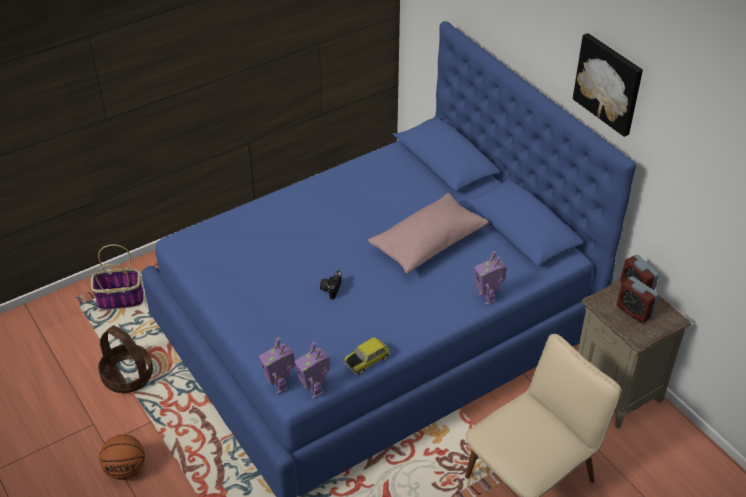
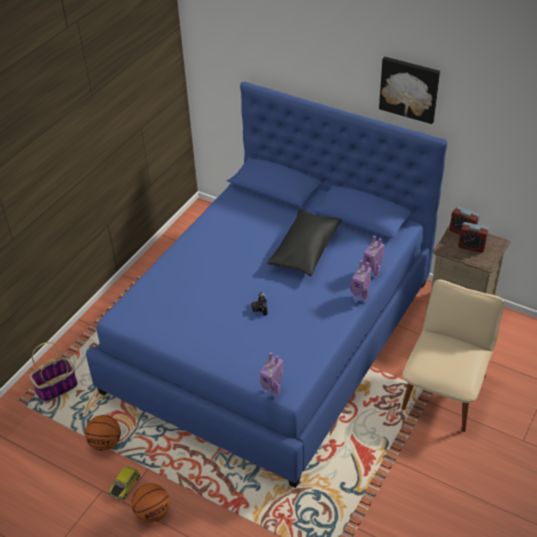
camera: 25 degrees left, 0 degrees up
(128, 376) = (105, 443): basket -> basketball
(314, 390) = (300, 384): toy robot -> toy robot (360, 298)
(366, 360) = (321, 348): toy car -> toy car (124, 485)
(428, 243) = (305, 251): pink pillow -> black pillow

